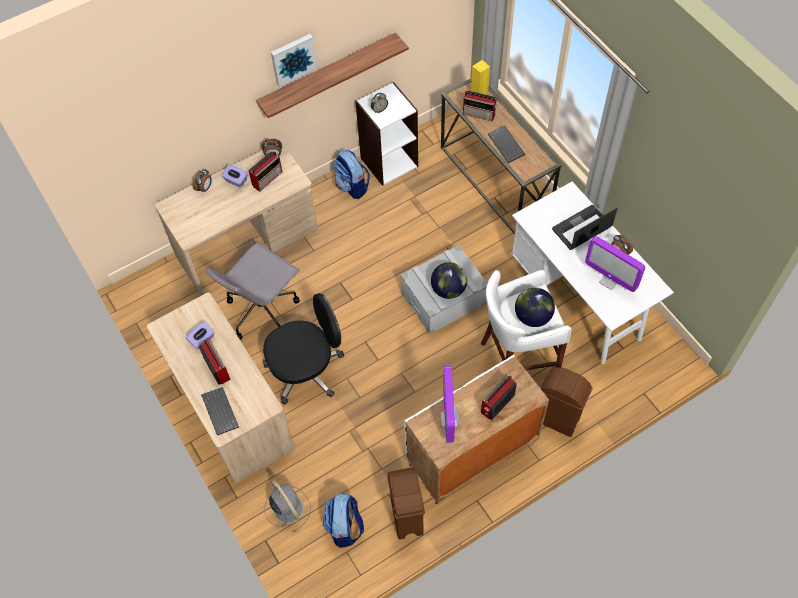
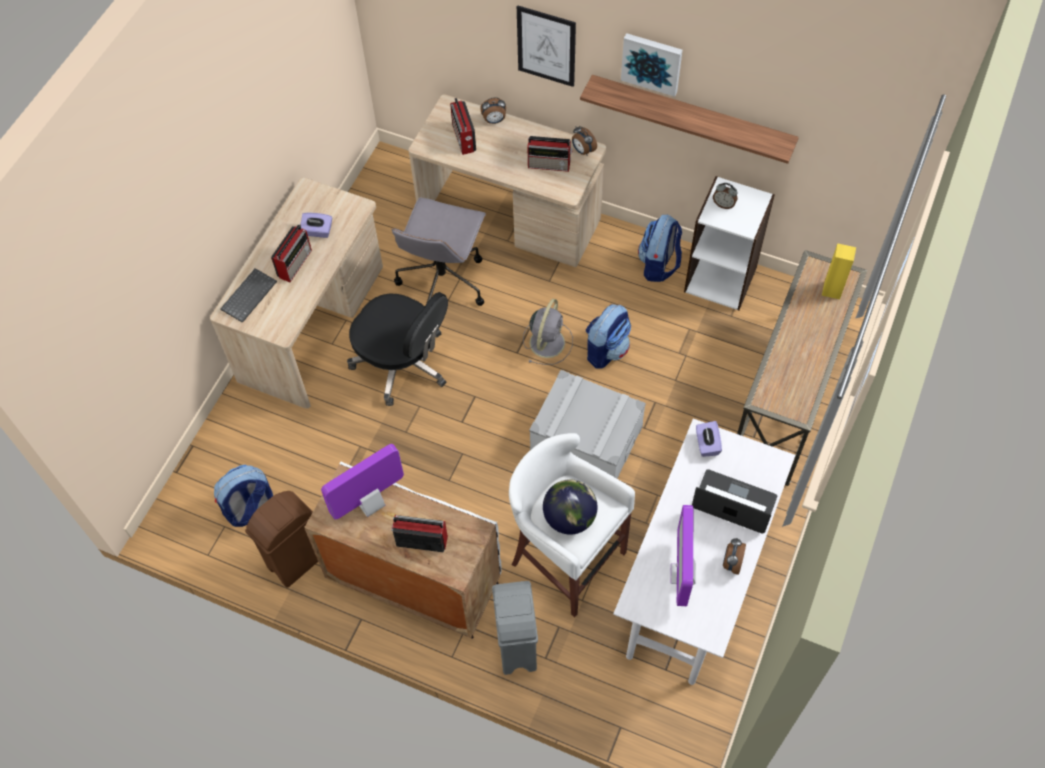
camera: 55 degrees right, 0 degrees up
(219, 106) = (546, 46): none -> picture
(236, 181) = (524, 140): purple tissue box -> purple tissue box (707, 444)
(263, 310) = (443, 282): grey office chair -> grey office chair turned 75 degrees counterclockwise
(287, 507) = (239, 443): grey fan -> grey fan (547, 341)
(389, 250) = (606, 349): none -> backpack
(448, 289) = (578, 428): globe -> none
(479, 114) = (809, 304): radio -> radio (464, 139)
(507, 145) = (789, 357): keyboard -> none
(557, 420) = (516, 648): brown trash can -> grey trash can

